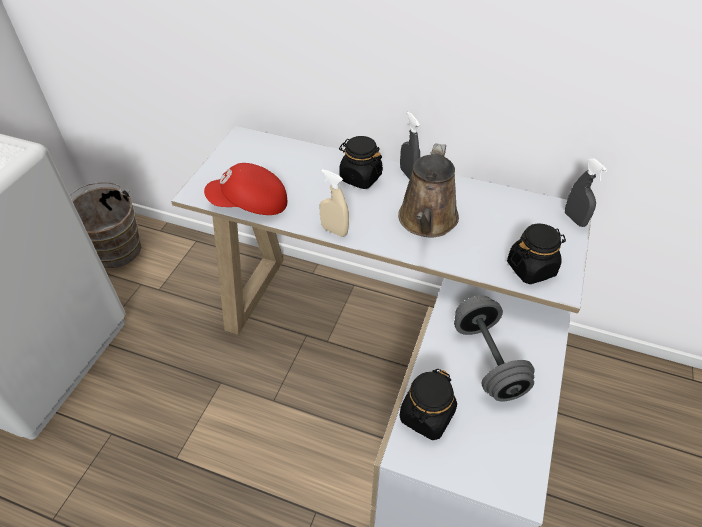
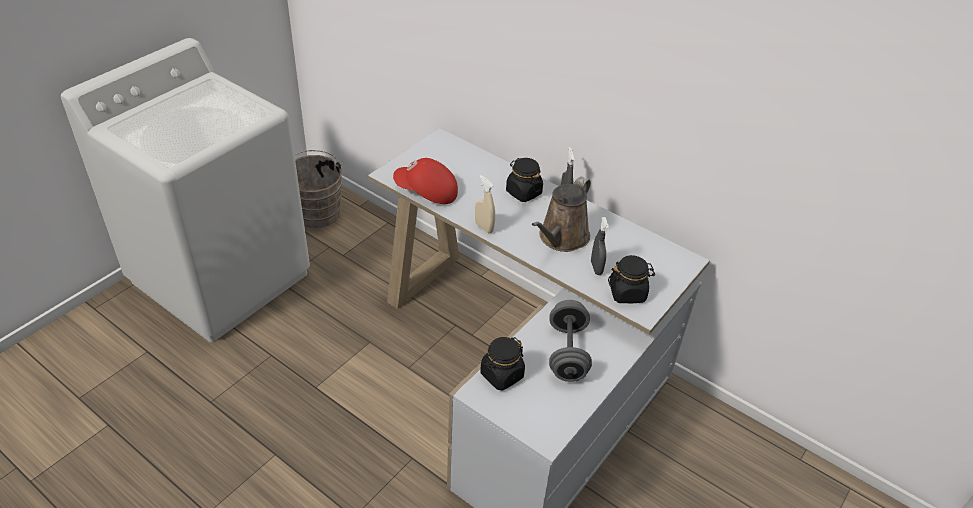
camera: 15 degrees right, 5 degrees down
(574, 219) = (686, 267): grey spray bottle -> grey spray bottle (596, 268)

